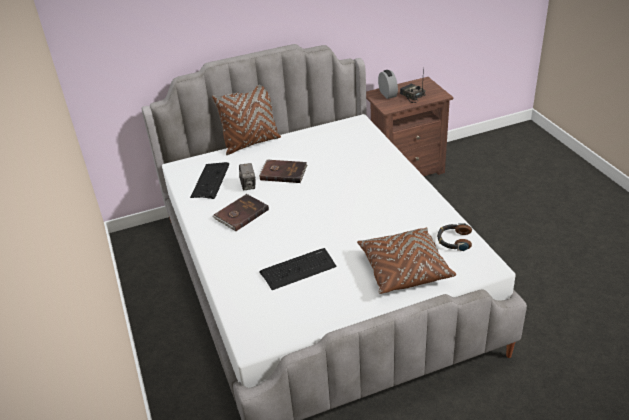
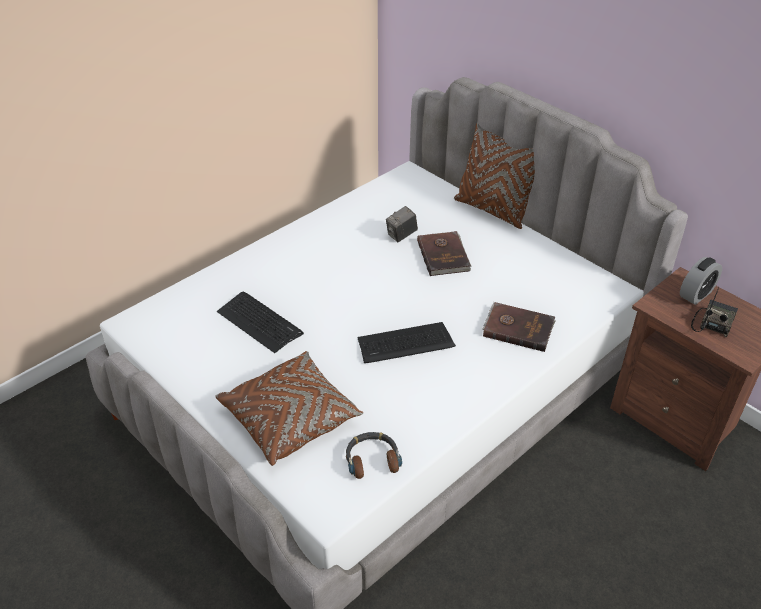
camera: 65 degrees right, 5 degrees up
(211, 181) = (394, 205): keyboard -> keyboard (405, 343)
(240, 214) = (342, 247): brown book -> brown book (518, 328)

